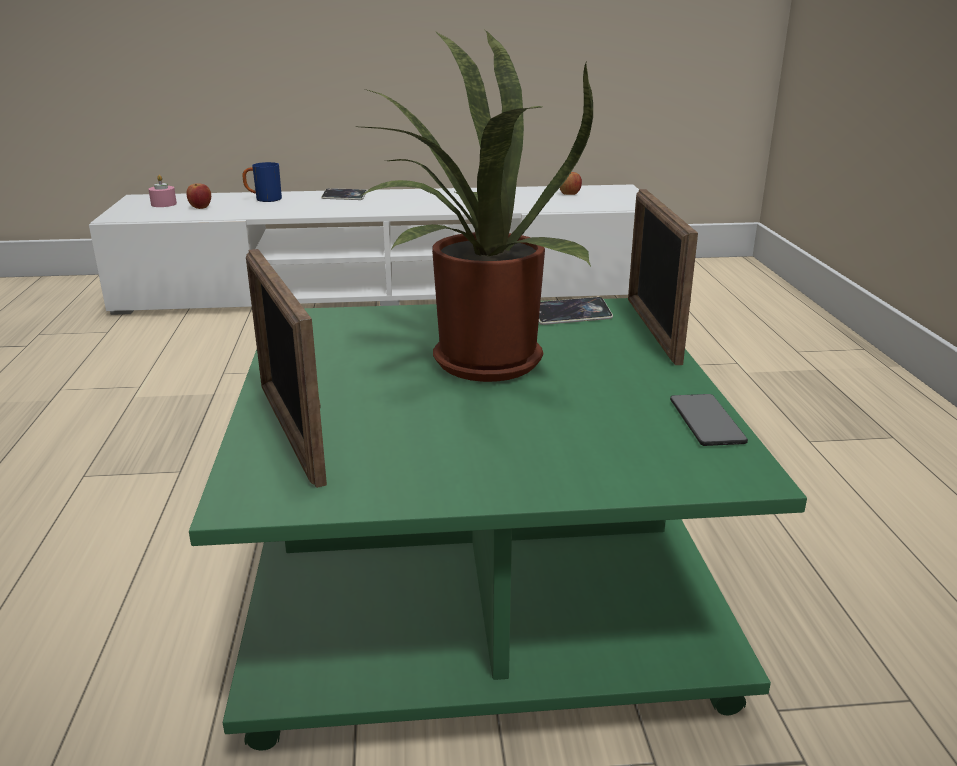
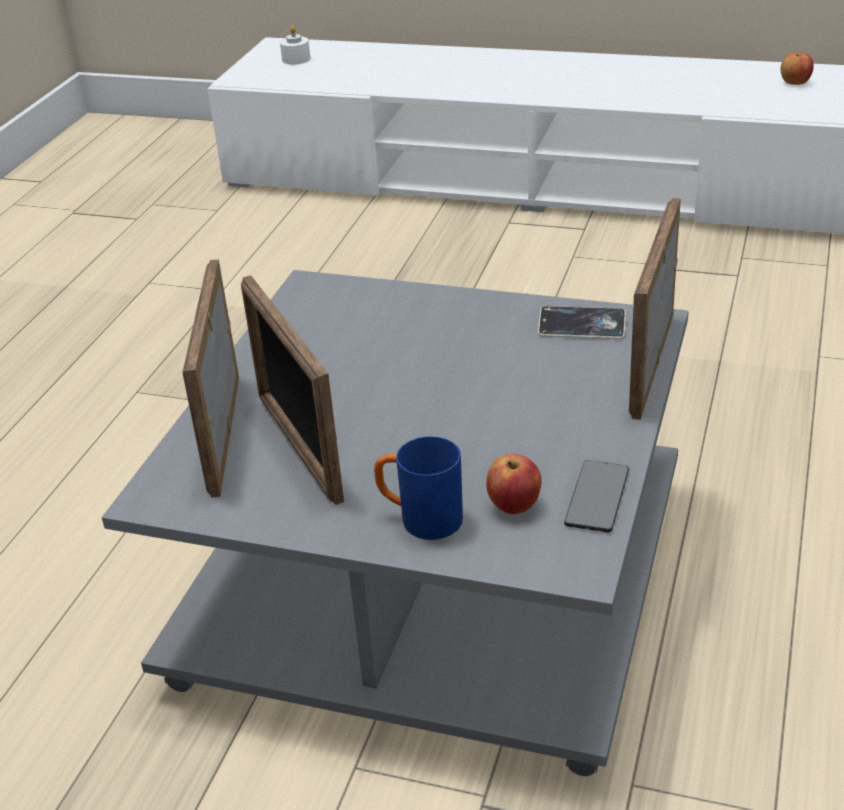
camera: 25 degrees right, 10 degrees up
(163, 204) = (296, 59): pink candle -> white candle
(200, 207) = (332, 69): apple -> apple (514, 505)
(263, 199) = (407, 60): blue mug -> blue mug (420, 519)
(344, 197) = (502, 64): phone -> none
(383, 430) = (299, 447): none -> picture frame
(475, 363) = (434, 380): potted plant -> none
(483, 580) = (438, 586): green coffee table -> grey coffee table

